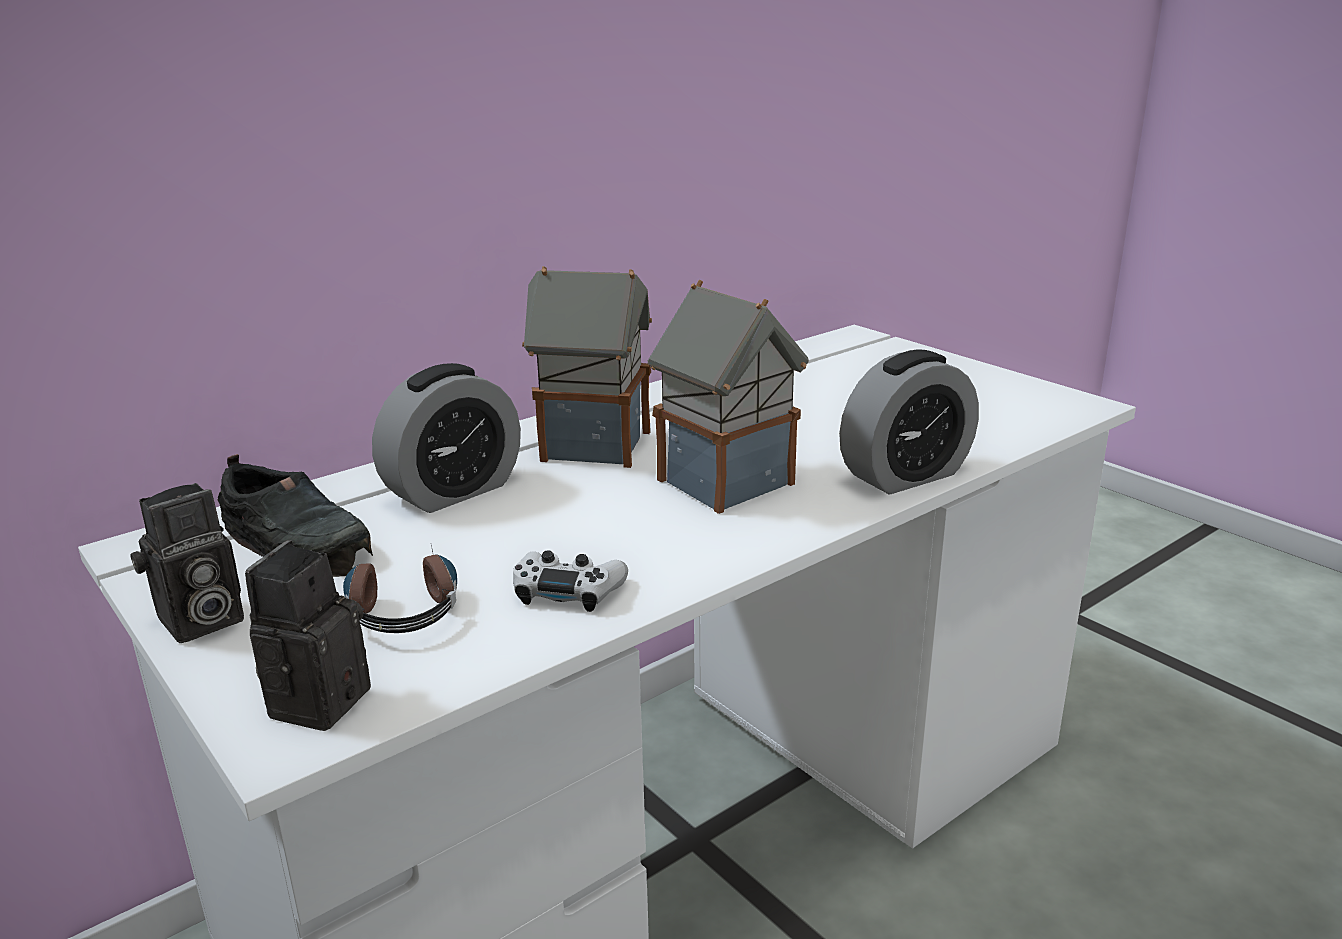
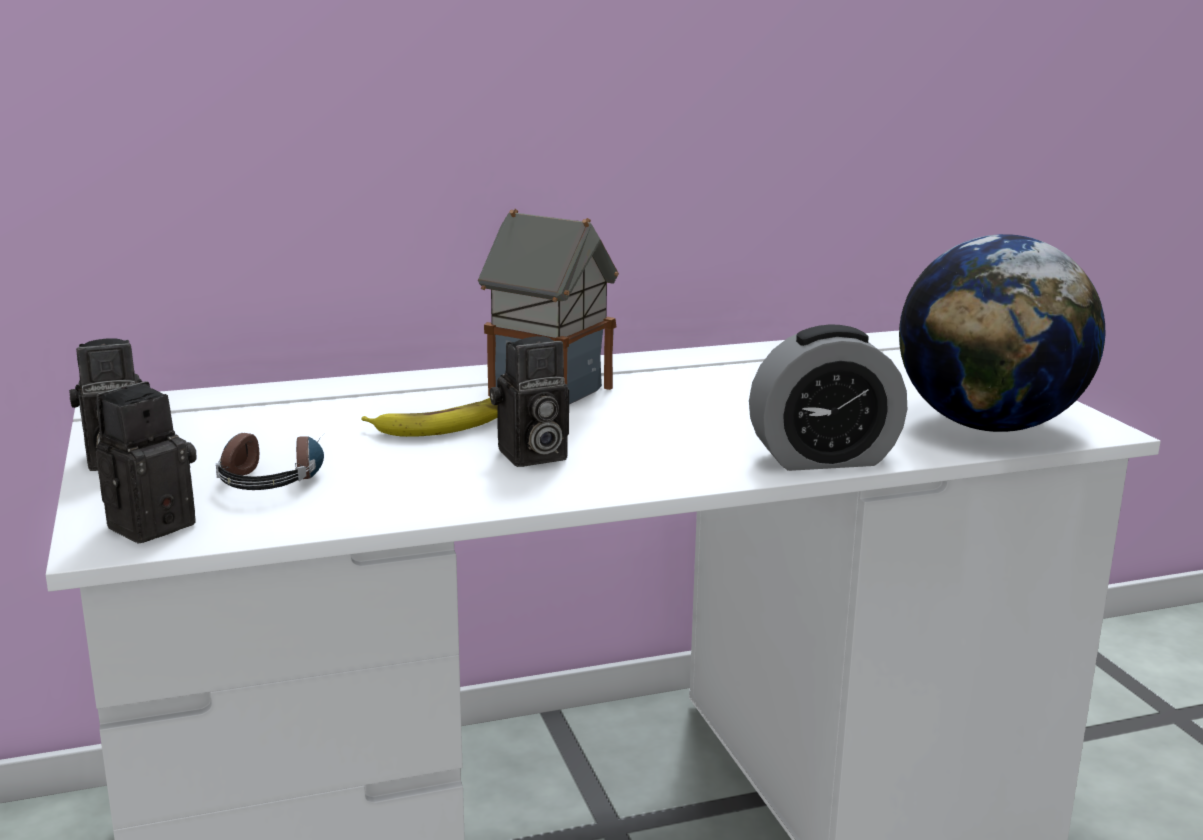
camera: 20 degrees right, 5 degrees down
(297, 541) = (235, 420): black shoe -> none
(453, 491) = (392, 406): alarm clock -> none
(525, 505) = (441, 425): none -> banana
(568, 591) = (413, 490): white game controller -> none
(646, 525) = (530, 456): none -> camera
(728, 483) = (641, 437): toy house -> none
(1001, 416) = (989, 426): none -> globe

